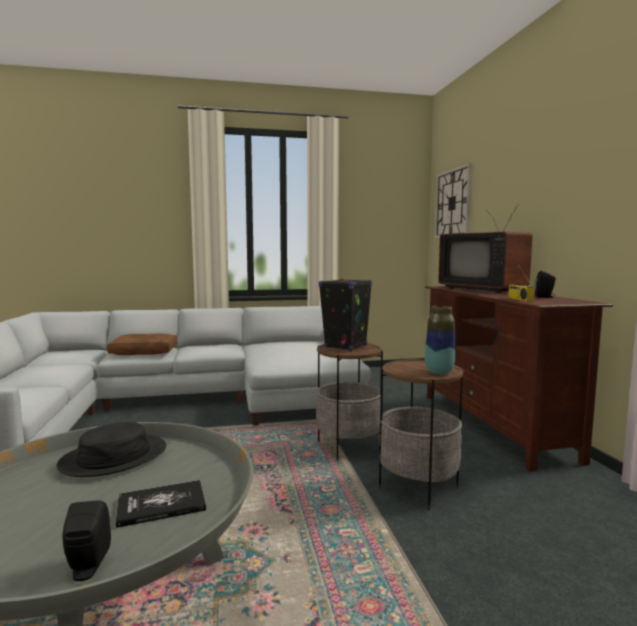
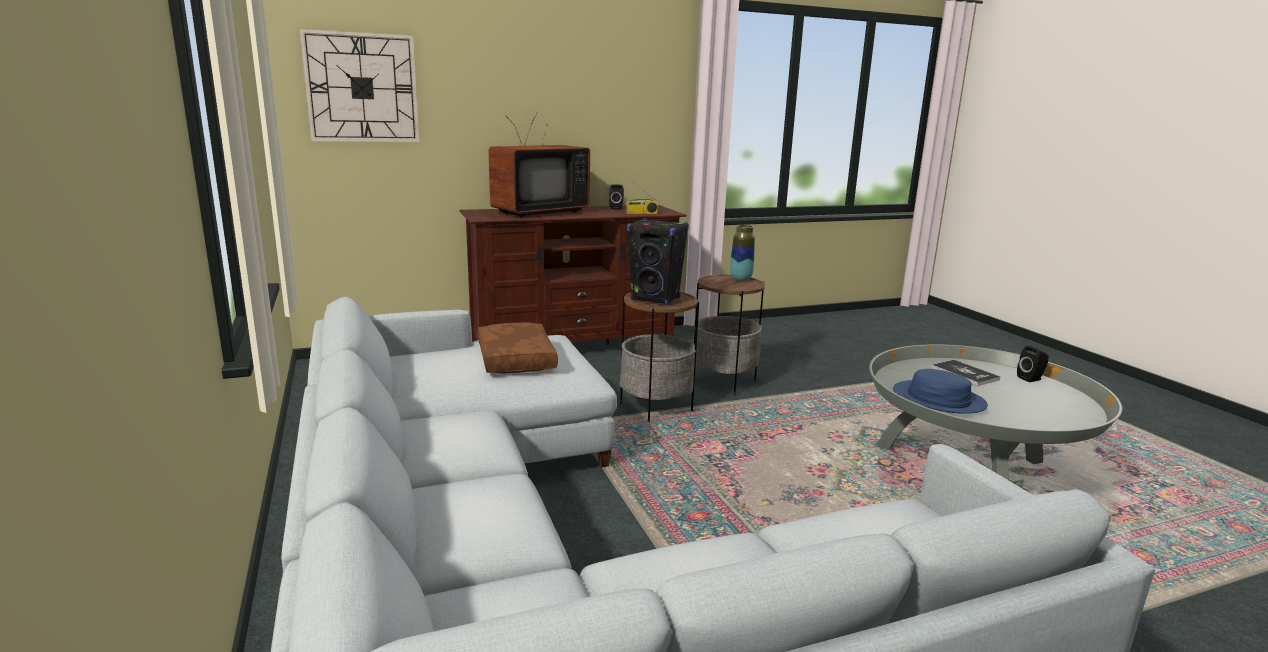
camera: 100 degrees left, 10 degrees up
(114, 457) = (938, 399): black hat -> blue hat
(145, 352) = (479, 506): brown pillow -> brown pillow (514, 359)

